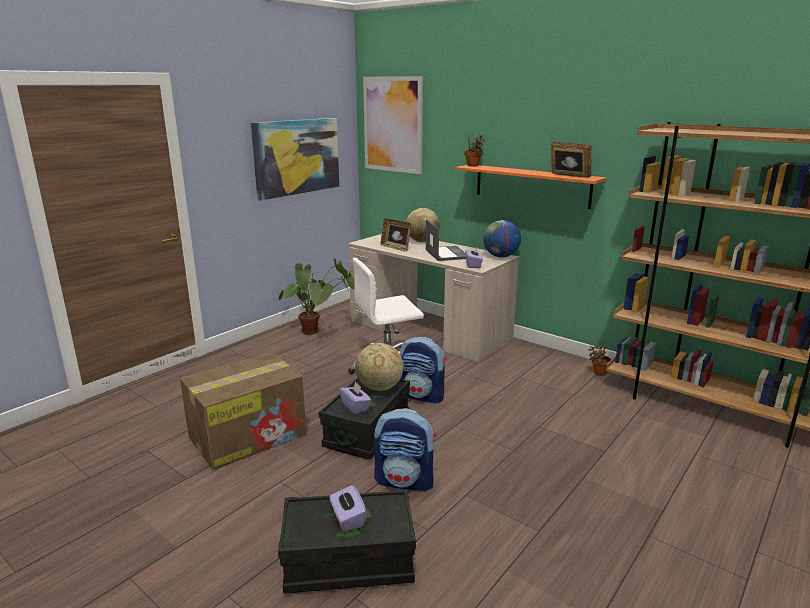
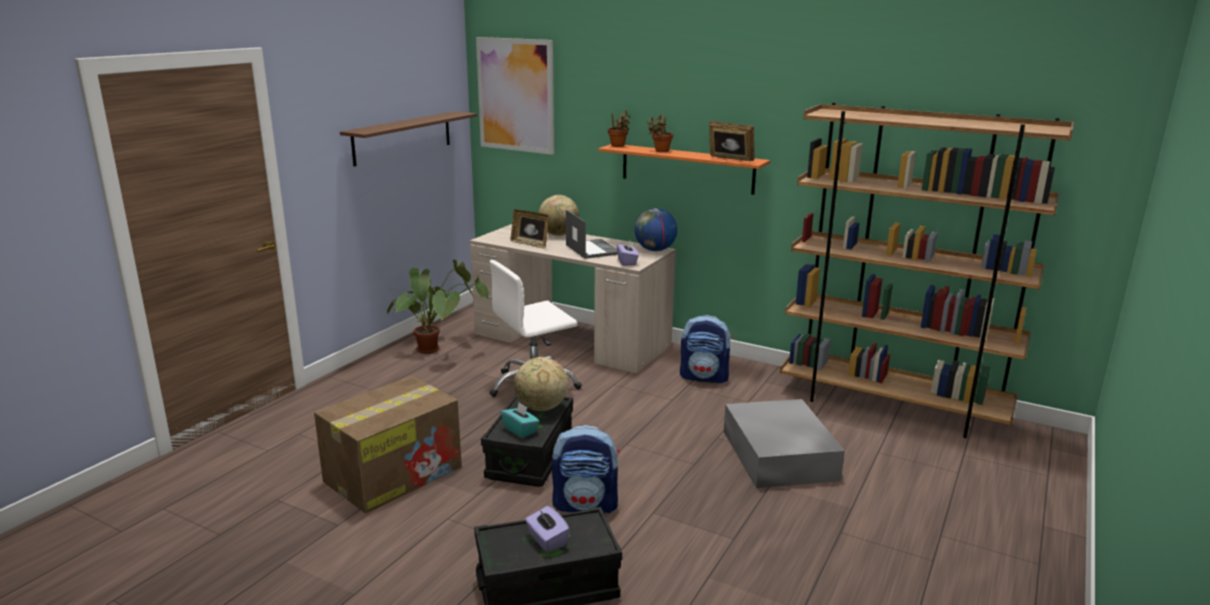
camera: 10 degrees left, 0 degrees up
(297, 157) = (403, 137): picture -> brown shelf
(355, 407) = (520, 430): purple tissue box -> turquoise tissue box
(422, 396) = (582, 415): backpack -> backpack (704, 377)
(596, 449) = (779, 456): none -> grey storage box
(598, 373) = (771, 376): potted plant -> potted plant (660, 151)

